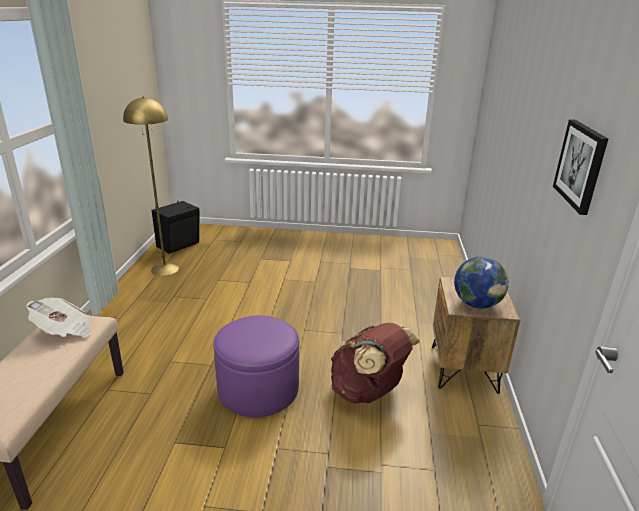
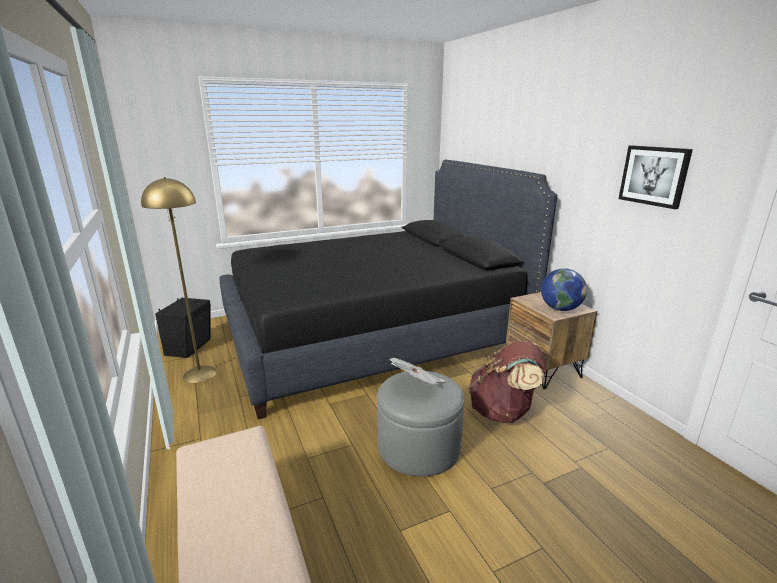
camera: 30 degrees left, 5 degrees down
(65, 330) = (228, 458): newspaper -> newspaper (417, 384)
(258, 389) = (419, 446): purple ottoman -> grey ottoman
(330, 278) = (372, 335): none -> black bed

